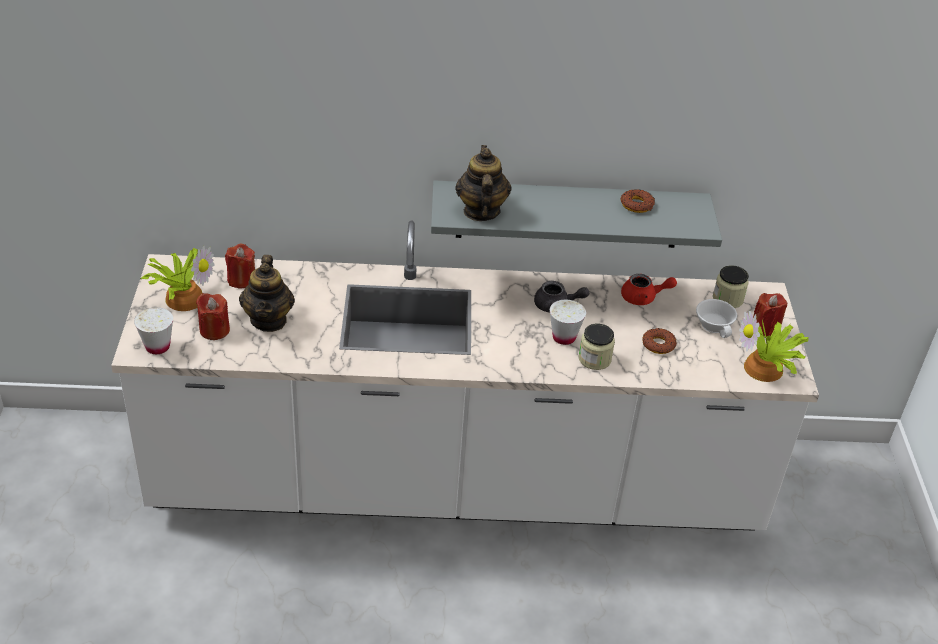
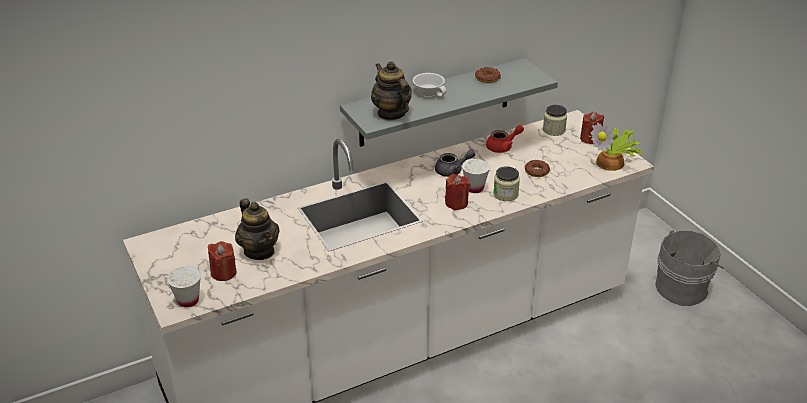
camera: 25 degrees left, 5 degrees down
(183, 297) = (179, 259): potted plant -> none
(241, 280) = (214, 231): red candle -> red candle (456, 203)
(715, 326) = (560, 148): white cup -> white cup (430, 92)
(855, 569) = (683, 288): none -> grey bucket

